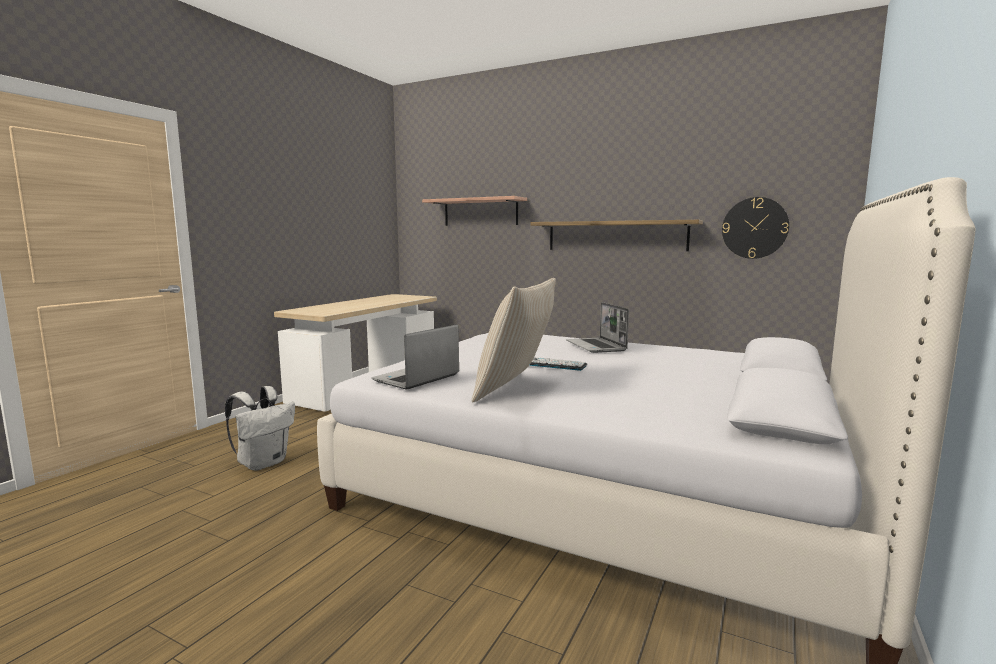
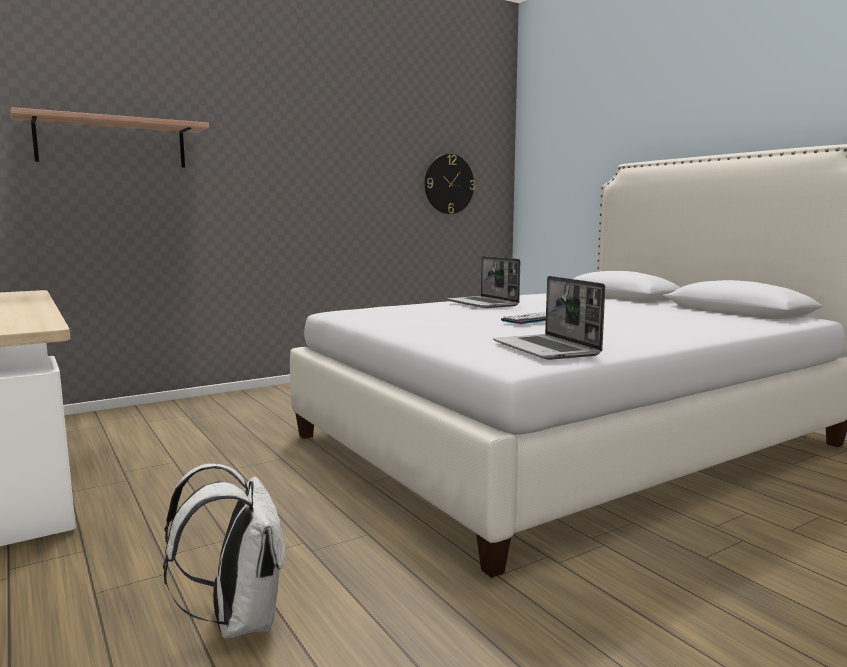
camera: 60 degrees left, 0 degrees up
(516, 388) = (624, 334): beige pillow -> none
(596, 346) = (483, 304): laptop -> laptop turned 45 degrees clockwise
(616, 236) = (323, 188): shelf -> none

